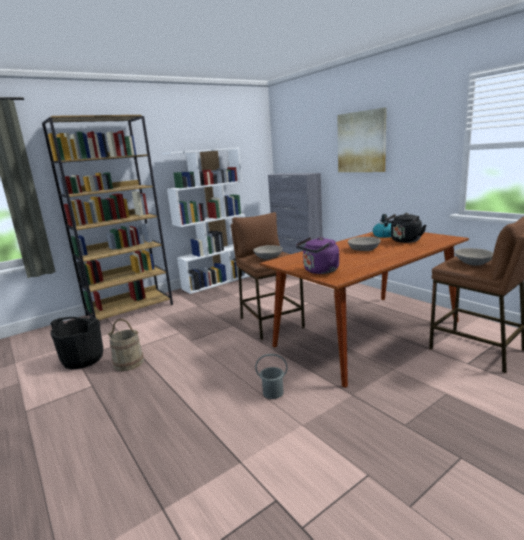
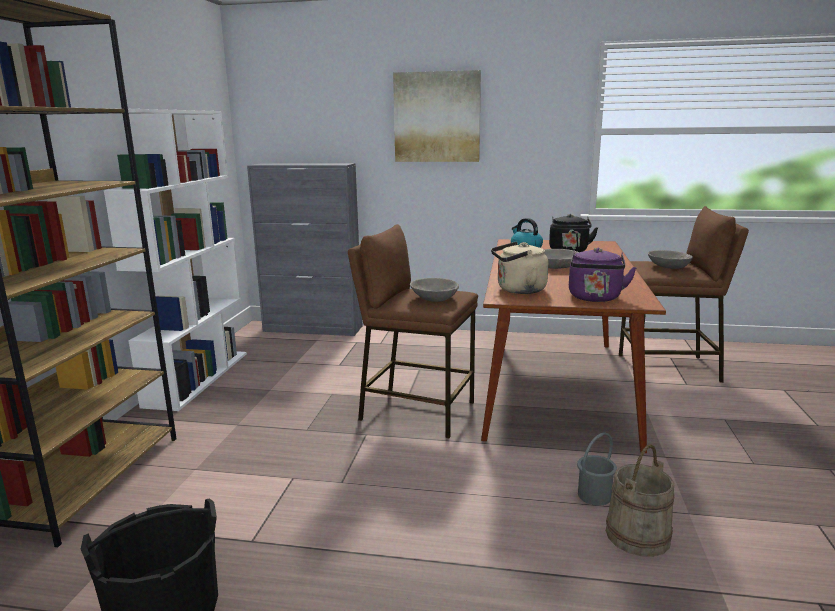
camera: 45 degrees left, 0 degrees up
(129, 363) = (295, 569): beige bucket -> beige bucket (637, 535)
(296, 259) = (518, 290): none -> beige kettle

